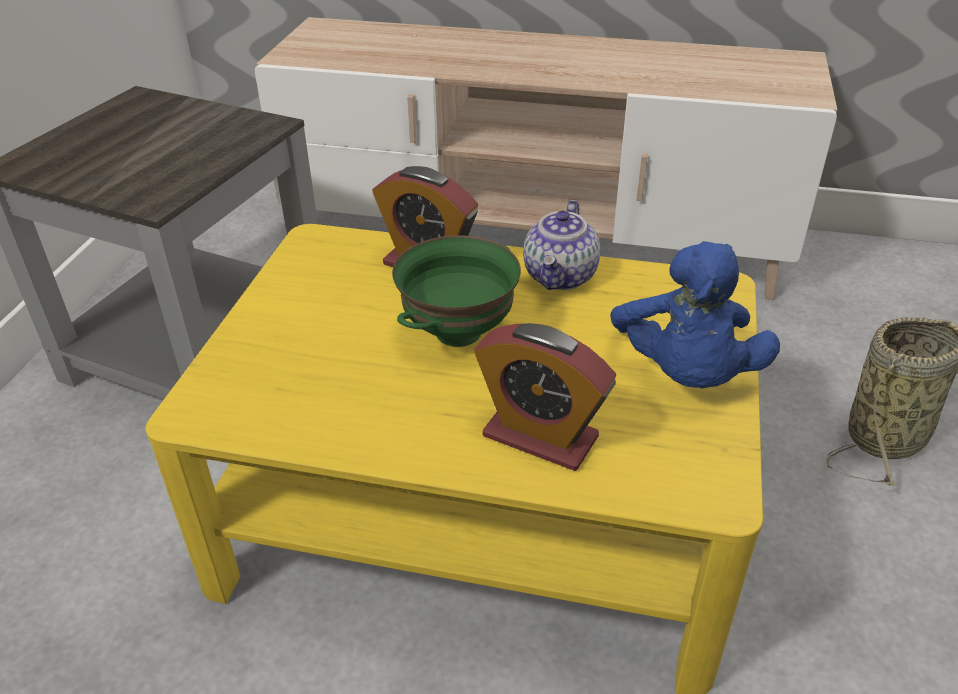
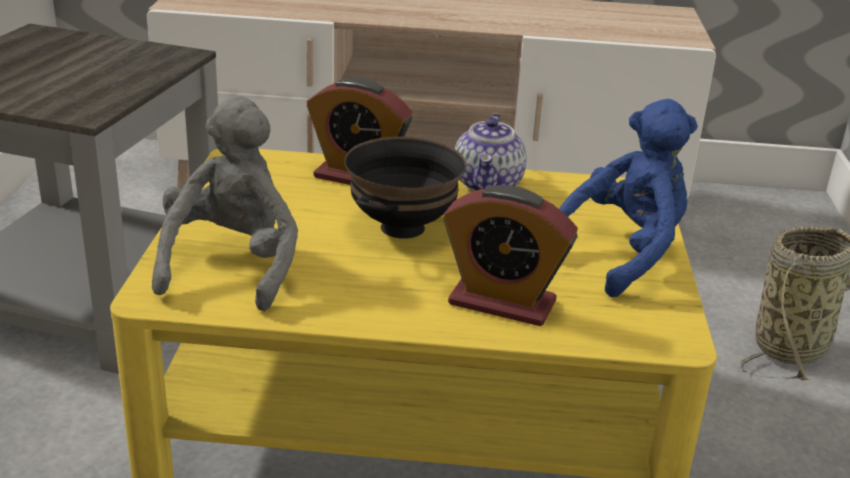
camera: 10 degrees left, 10 degrees down
(275, 377) = (232, 265): none -> grey plush toy
(459, 333) = (403, 228): green bowl -> black bowl
(685, 374) = (622, 254): blue plush toy -> blue plush toy turned 120 degrees counterclockwise

